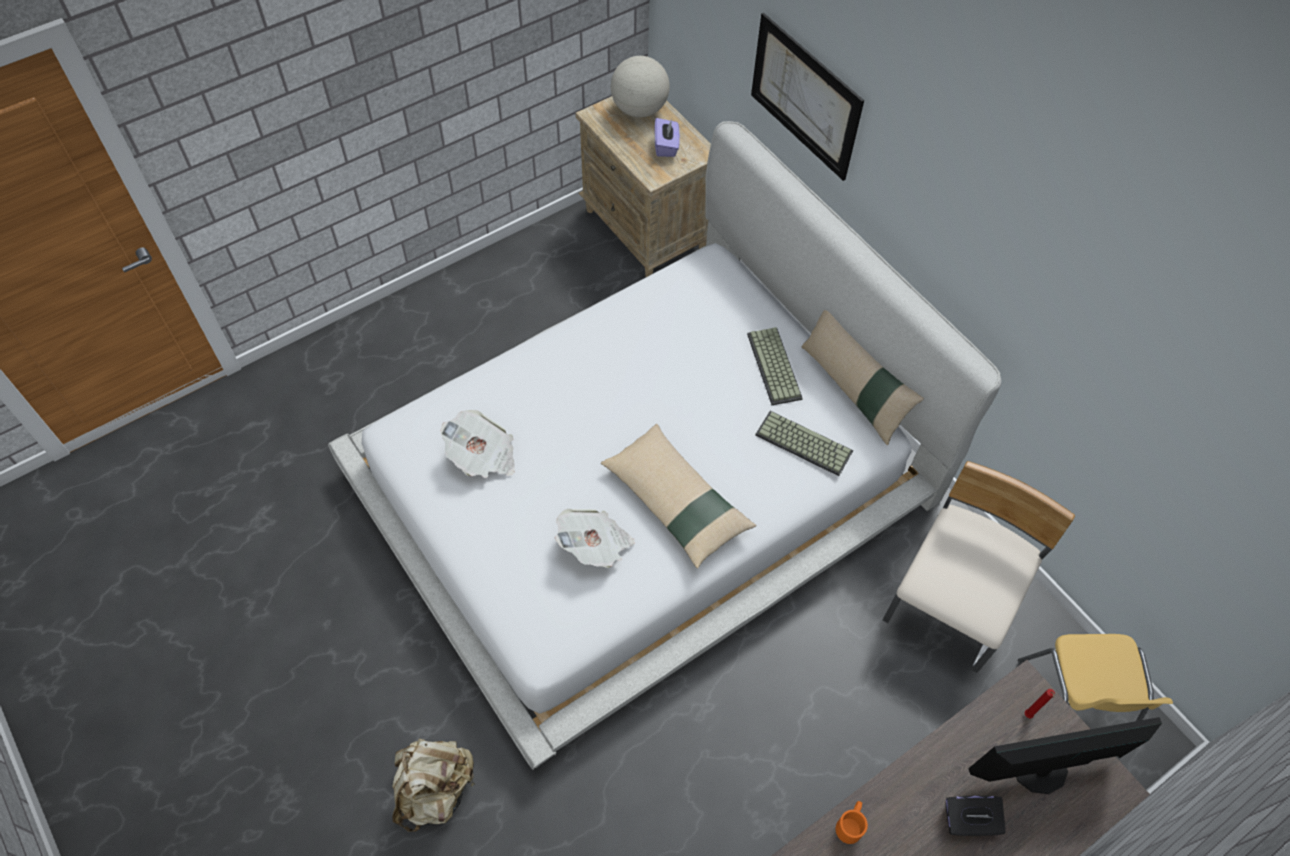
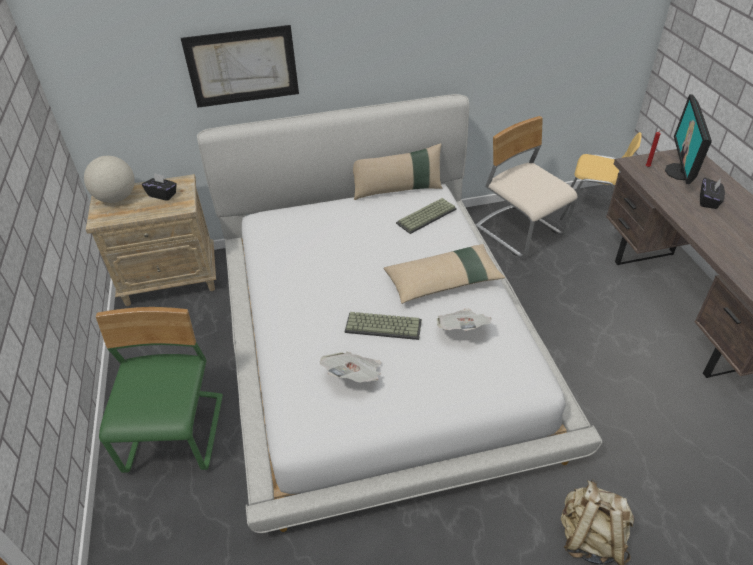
camera: 65 degrees left, 15 degrees down
(436, 344) = (177, 434): none -> green chair
(666, 146) = (162, 194): purple tissue box -> black tissue box
(776, 367) = (363, 212): keyboard -> keyboard (384, 325)
(850, 824) = (709, 242): orange mug -> none

